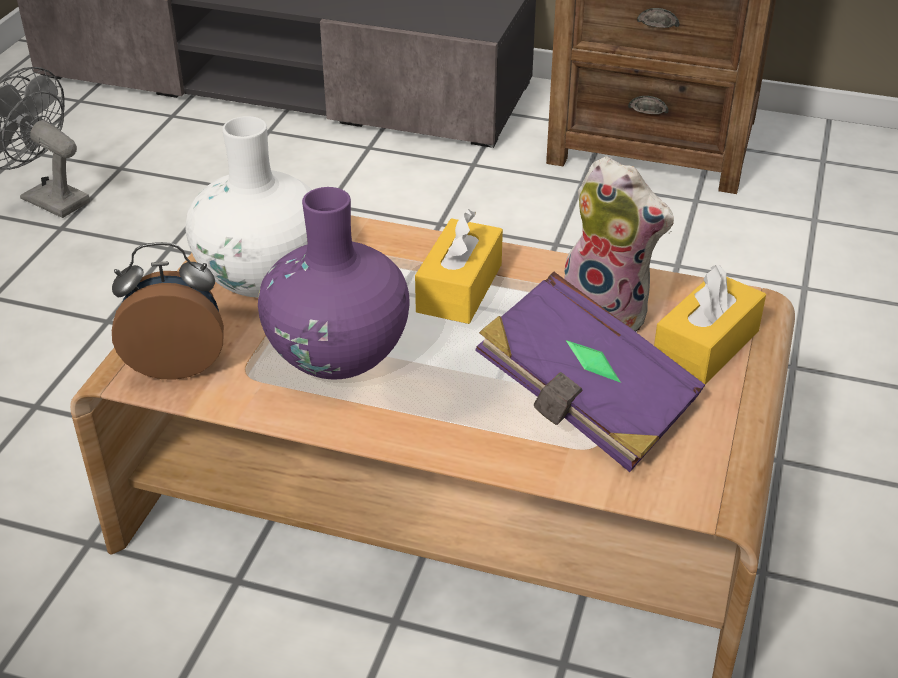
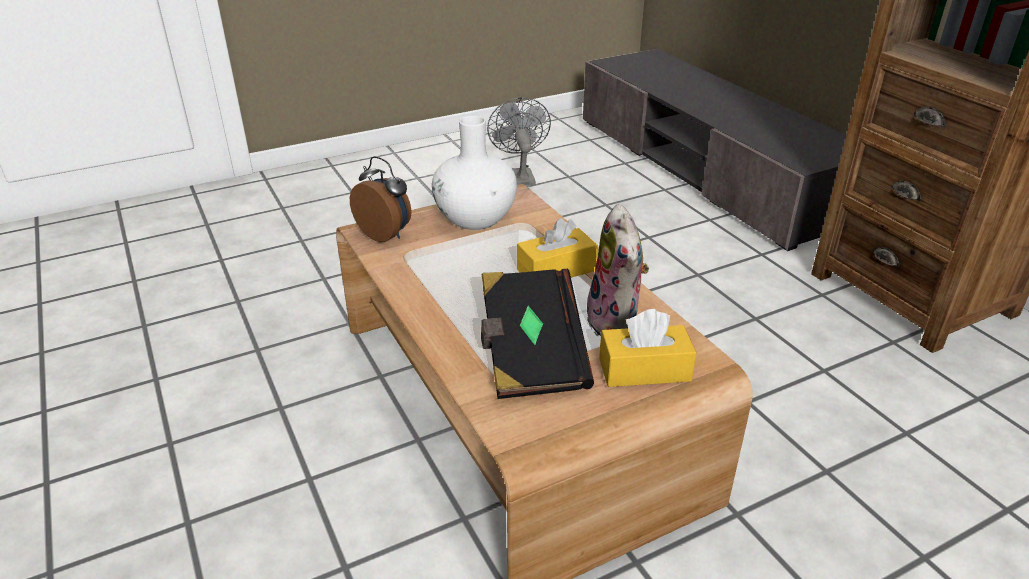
camera: 45 degrees right, 5 degrees down
(338, 354) = (453, 267): purple vase -> none
(585, 402) = (531, 355): purple book -> black book

